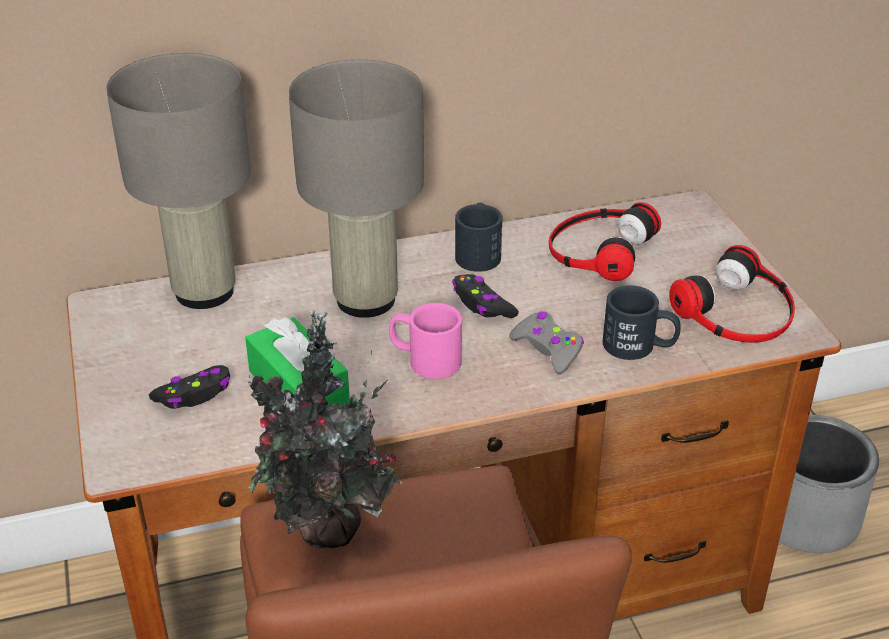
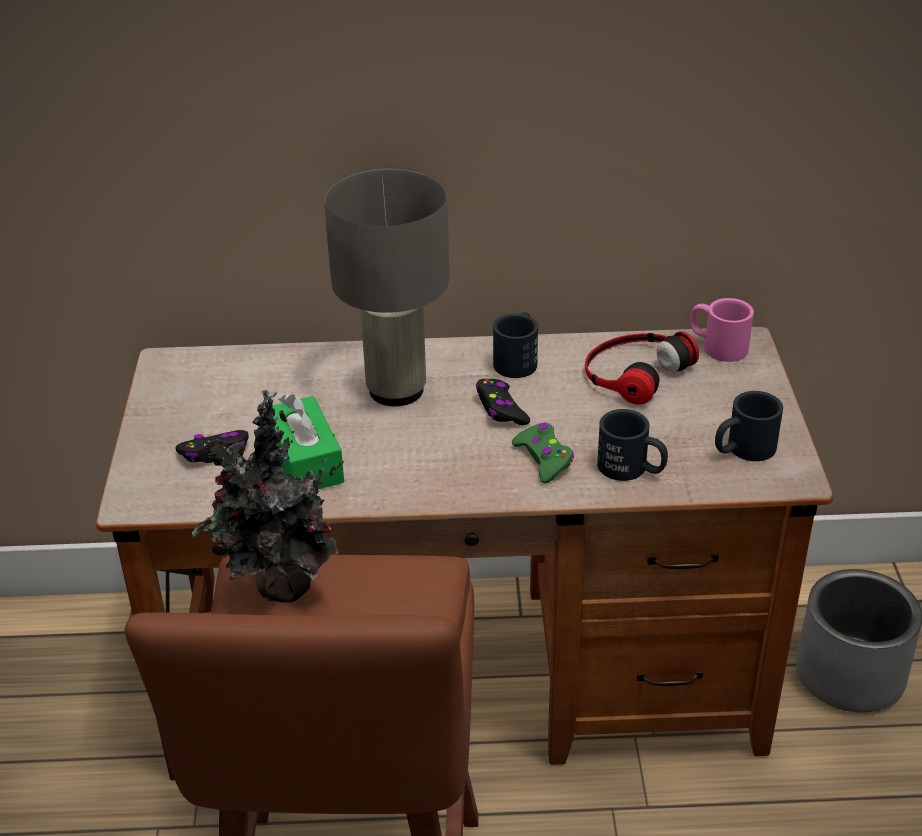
camera: 15 degrees right, 0 degrees up
(202, 291) = (256, 362): grey table lamp -> none
(424, 359) = (427, 451): pink mug -> pink mug (717, 346)
(548, 349) = (544, 459): grey game controller -> green game controller
(737, 311) = (743, 450): headphones -> black mug

